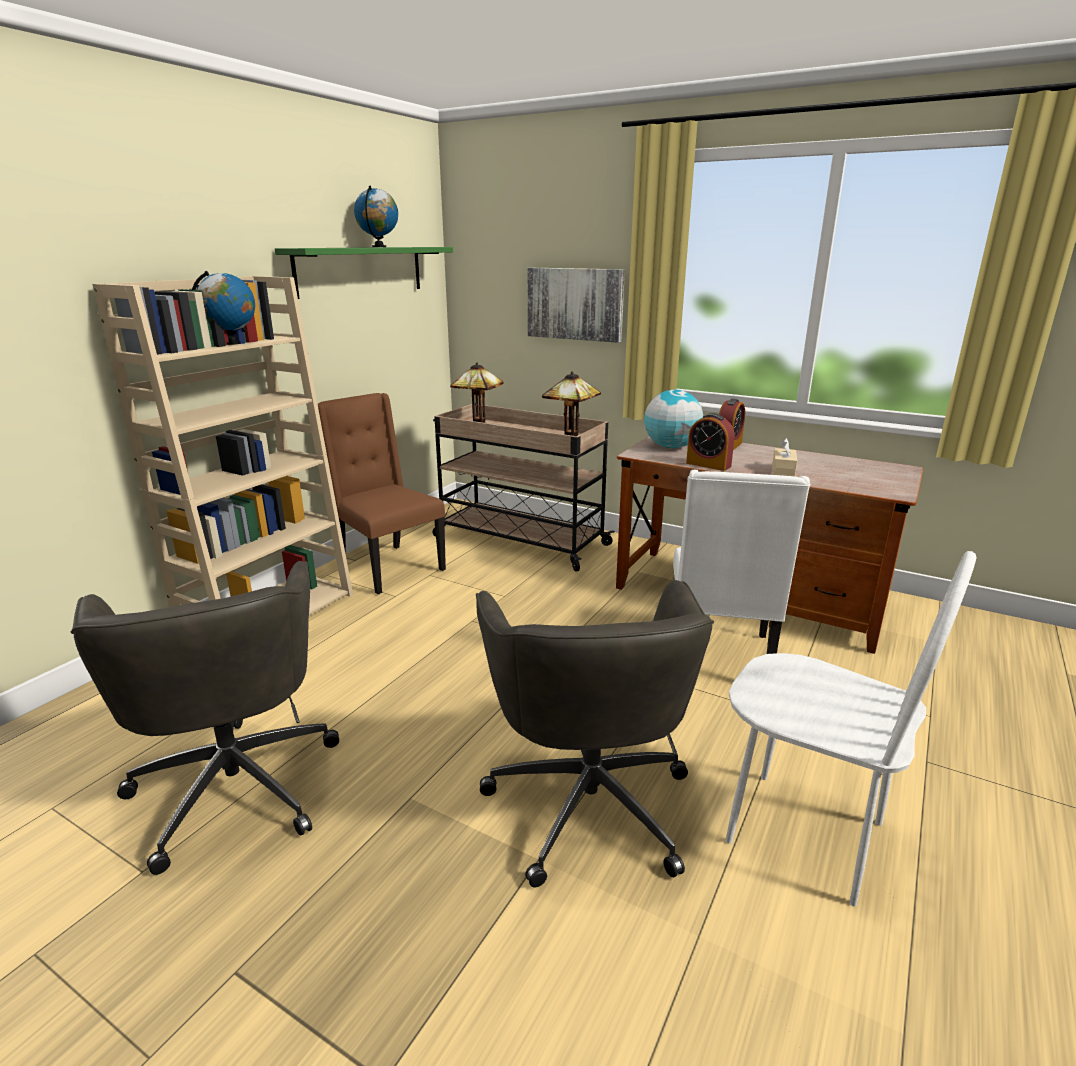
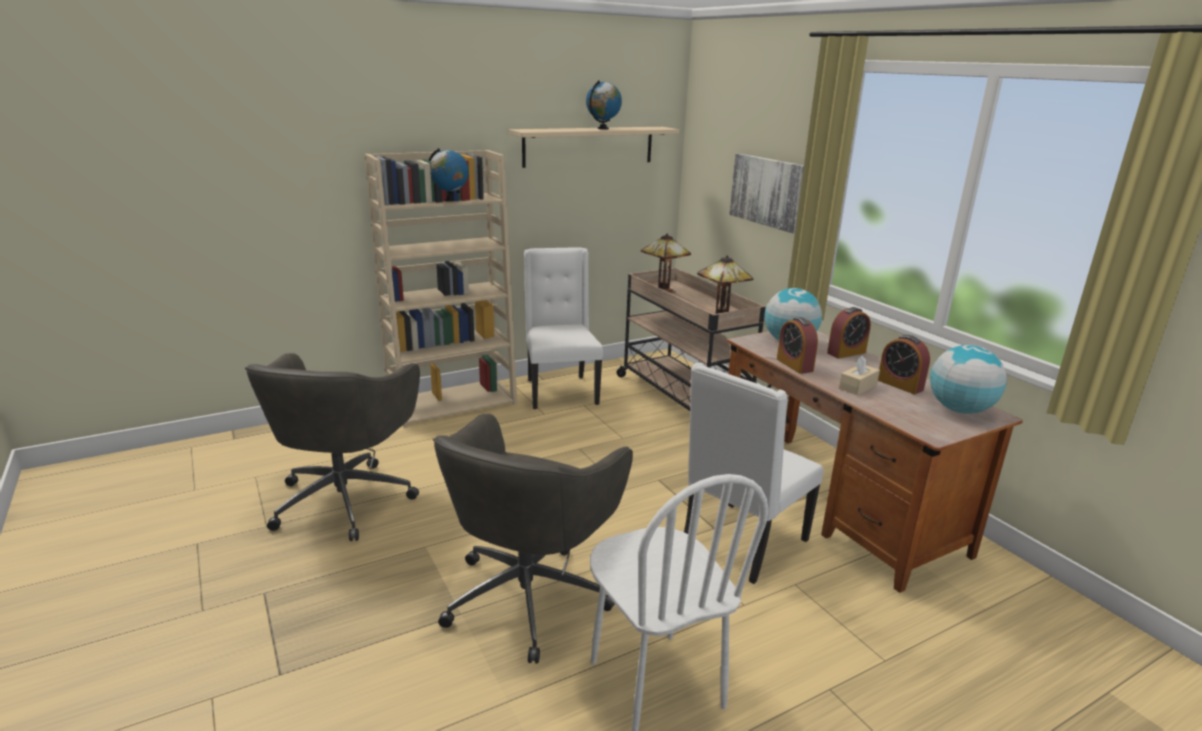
camera: 30 degrees right, 0 degrees up
(361, 270) = (589, 146): green shelf -> beige shelf
(388, 567) = (560, 391): brown chair -> white chair
(807, 462) = (900, 385): none -> alarm clock
(876, 470) = (959, 410): none -> globe

